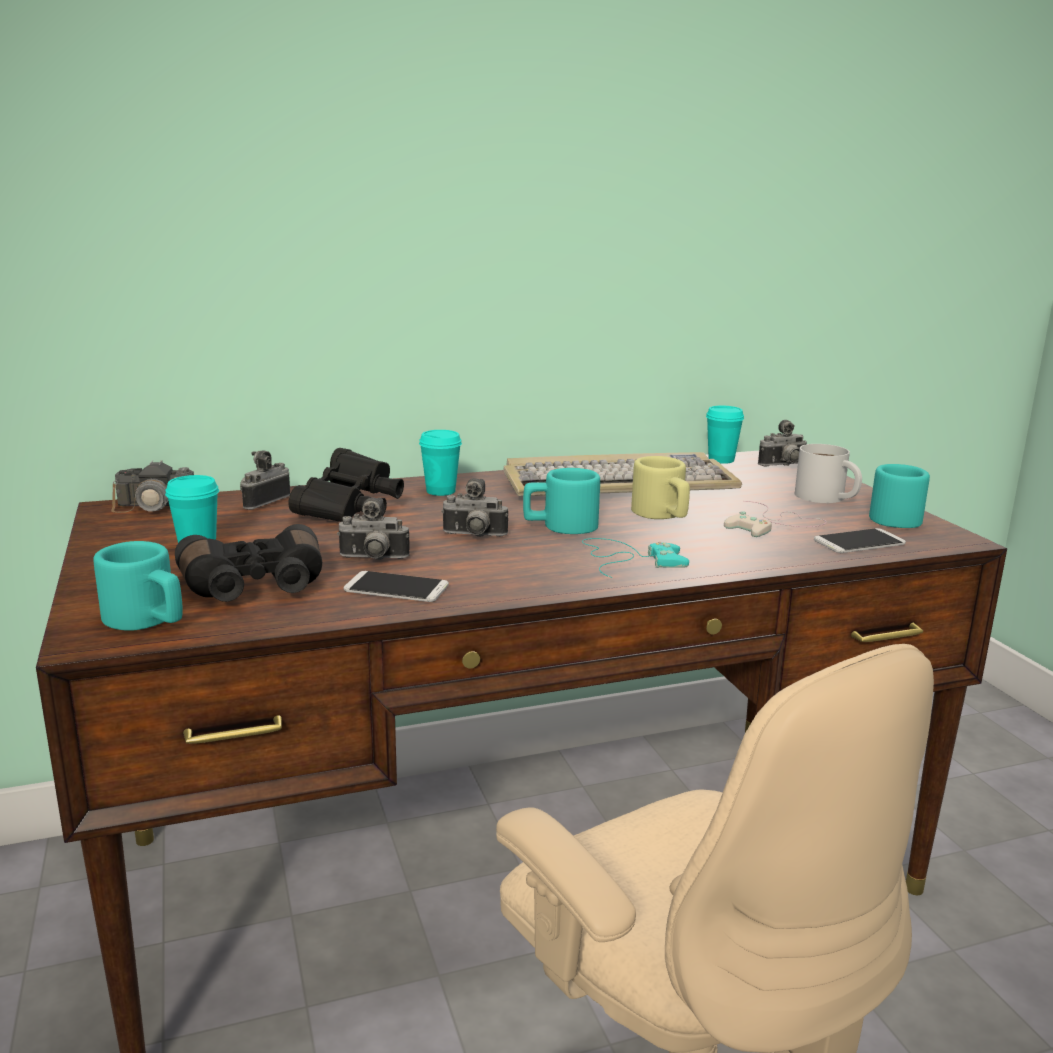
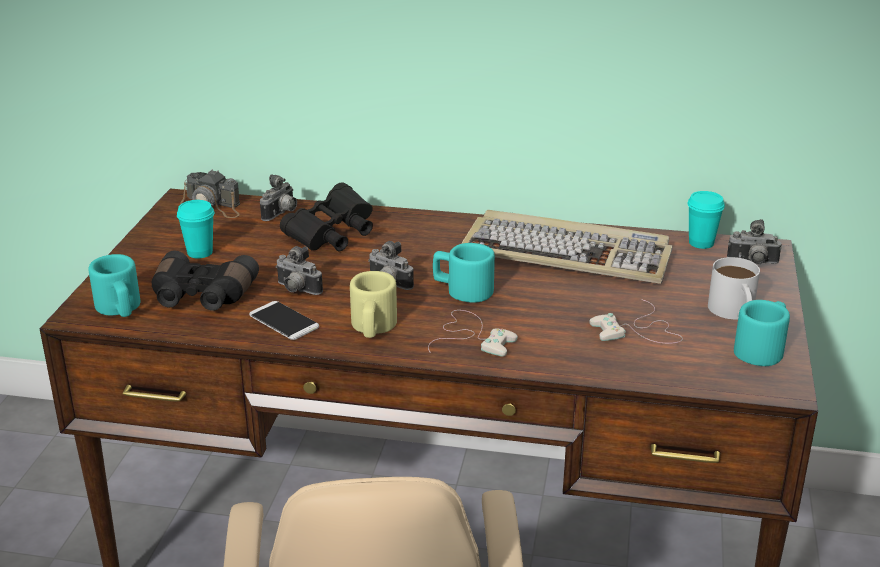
camera: 30 degrees right, 10 degrees up
(262, 501) = (281, 214): camera -> camera turned 150 degrees clockwise
(440, 491) = (416, 230): turquoise cup -> none
(628, 559) = (471, 336): turquoise game controller -> white game controller
(662, 515) = (558, 297): beige mug -> beige mug (373, 327)
(859, 542) = (685, 369): phone -> none

